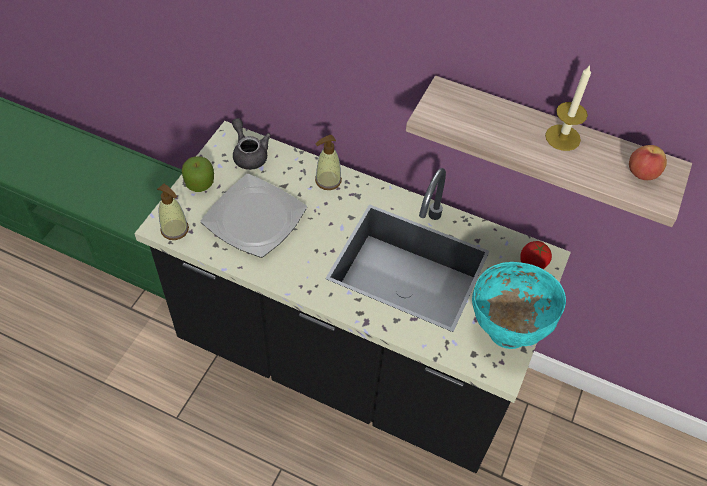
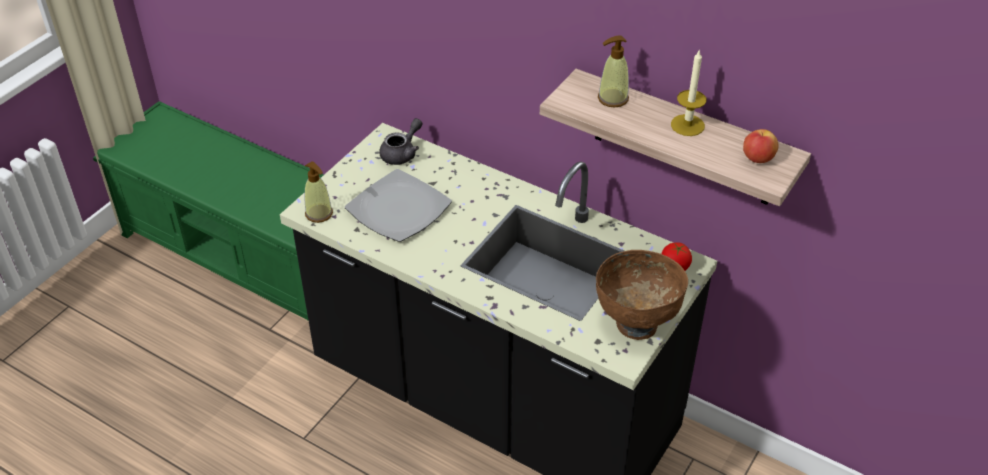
camera: 10 degrees right, 10 degrees down
(200, 183) = (349, 175): apple -> none
(249, 154) = (402, 153): grey teapot -> grey teapot turned 60 degrees clockwise
(328, 180) = (477, 181): soap dispenser -> soap dispenser (612, 98)
(507, 329) = (636, 323): turquoise bowl -> brown bowl

